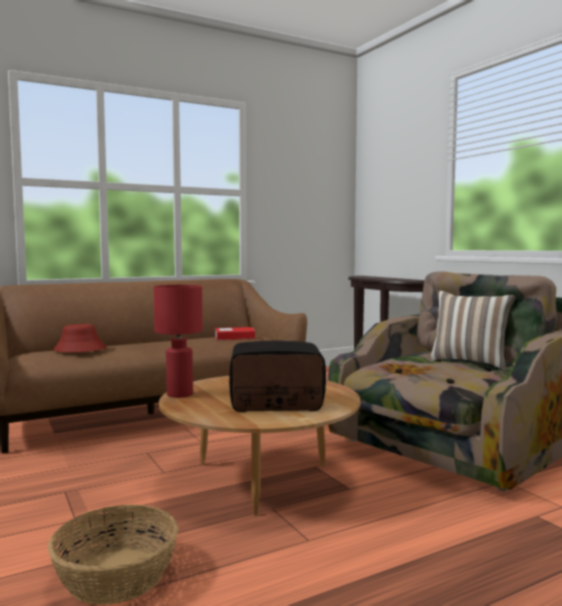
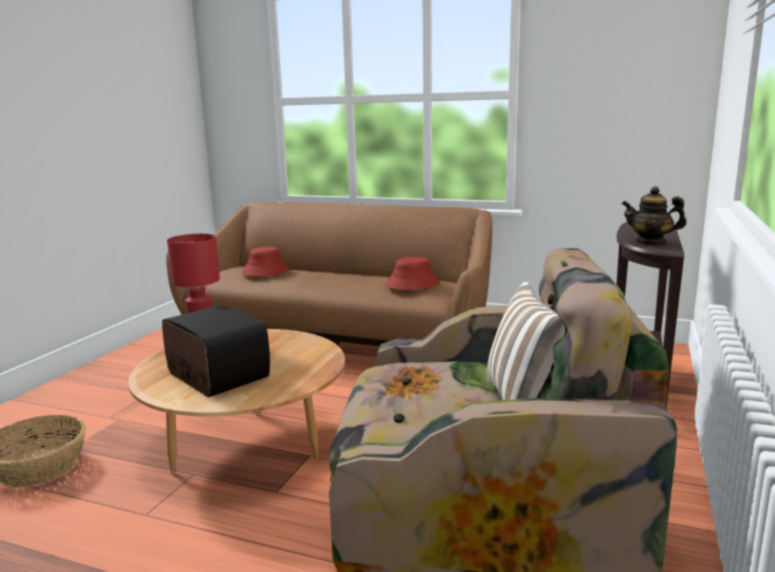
camera: 50 degrees right, 10 degrees up
(234, 337) = (412, 284): book -> red hat
(406, 279) = (650, 242): none -> teapot

